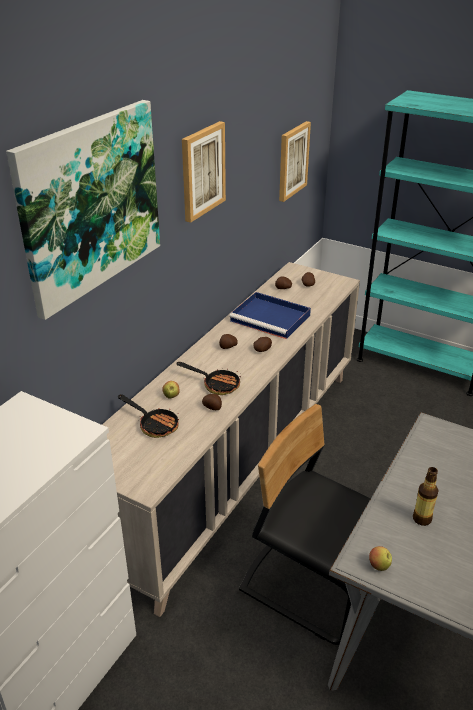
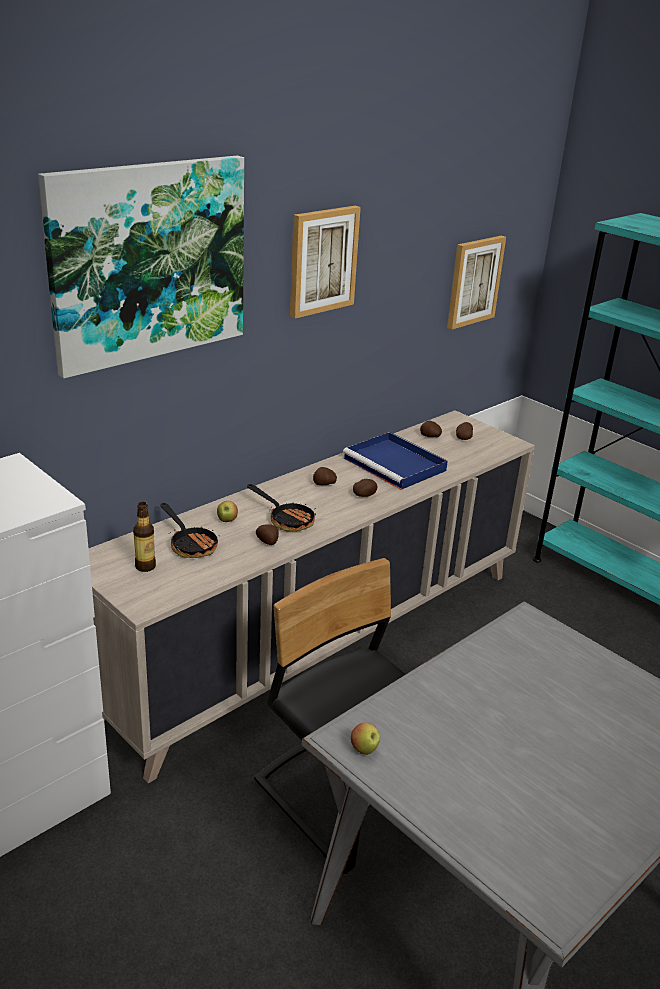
camera: 15 degrees right, 5 degrees down
(422, 519) = (451, 714): bottle -> bottle (145, 566)

